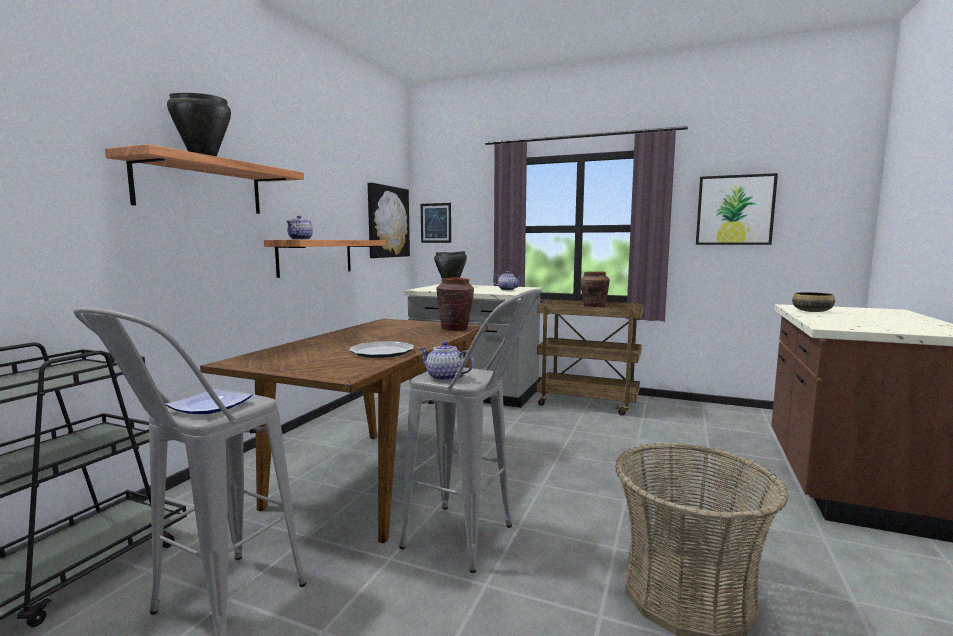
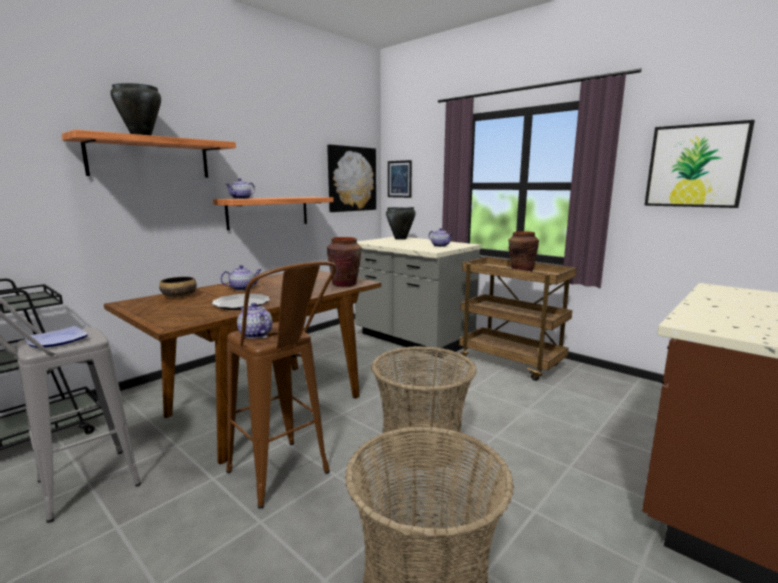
camera: 20 degrees right, 5 degrees up
(349, 339) = (243, 288): none -> teapot
(473, 542) = (286, 480): grey stool -> brown stool
(575, 484) = (422, 444): none -> basket
(812, 311) = (722, 298): bowl -> bowl (179, 296)

